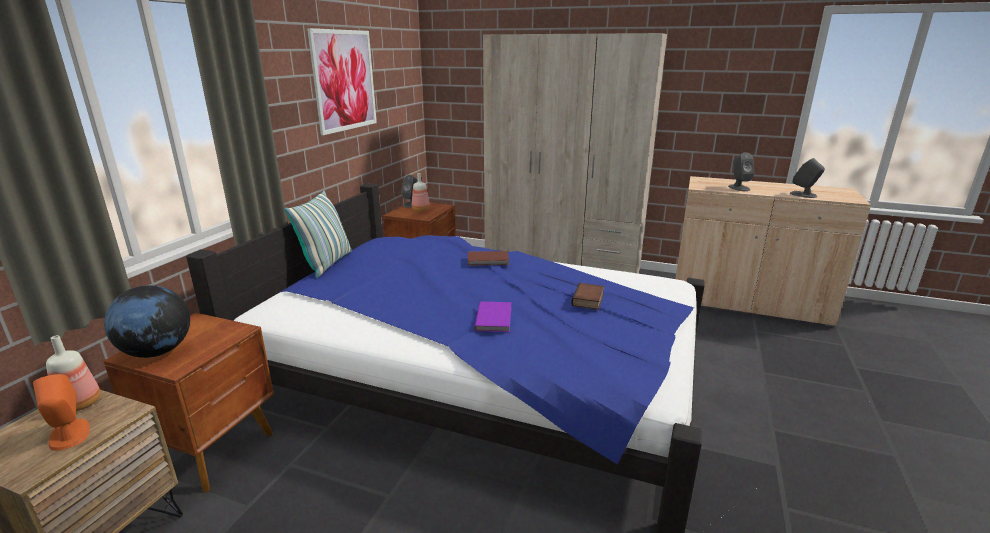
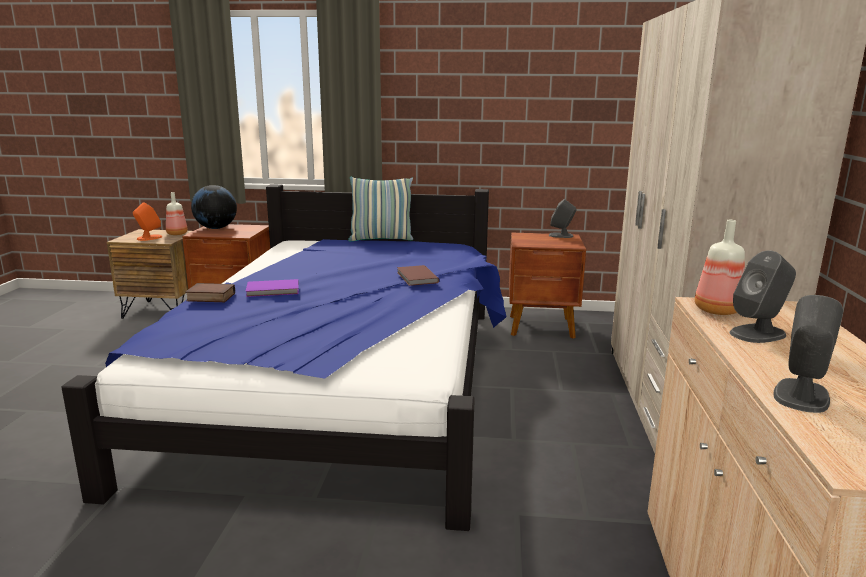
camera: 75 degrees right, 5 degrees down
(344, 80) = (511, 82): picture -> none
(421, 210) = (545, 240): bottle -> bottle (716, 311)
(589, 300) = (322, 321): book -> book (210, 297)

